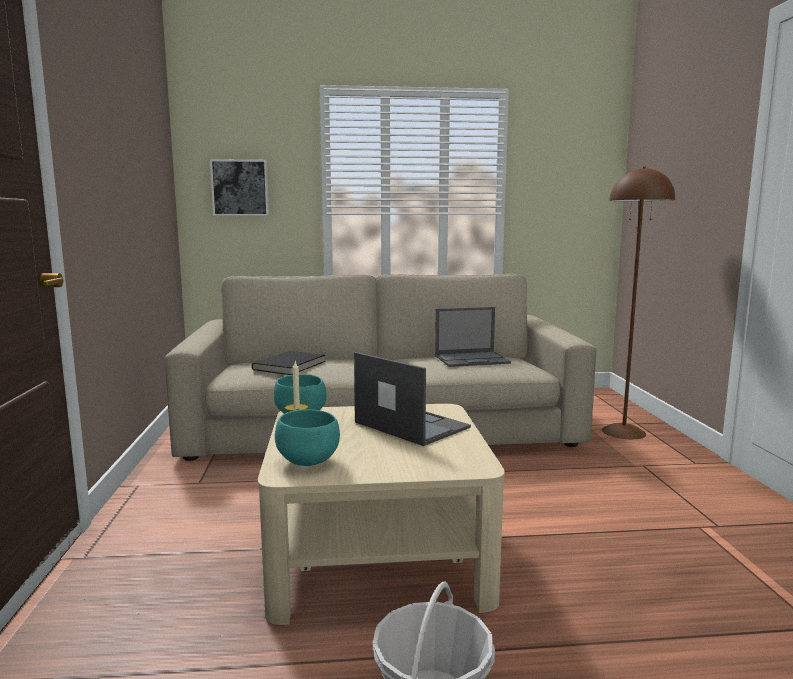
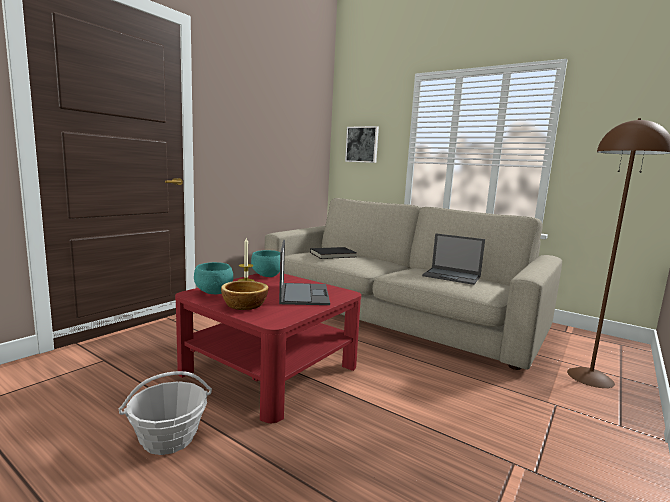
camera: 40 degrees right, 0 degrees up
(378, 552) = (271, 369): beige coffee table -> red coffee table
(394, 463) = (243, 305): none -> bowl

